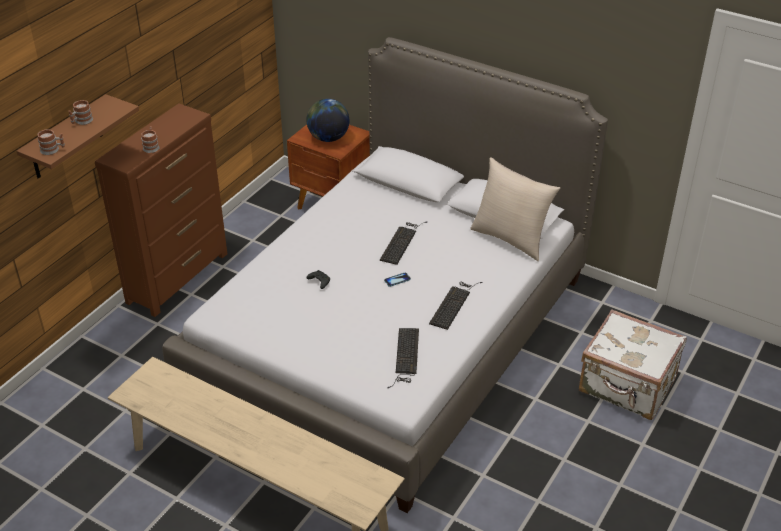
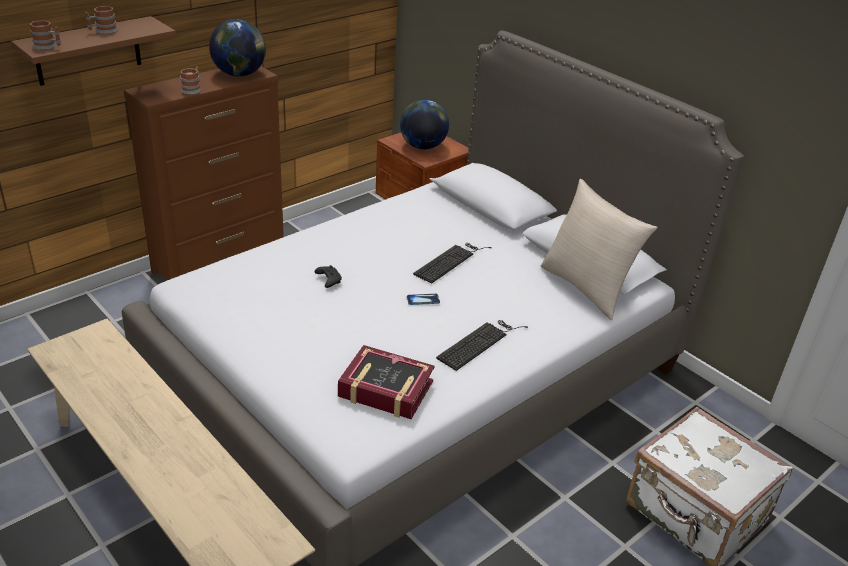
camera: 15 degrees right, 5 degrees down
(178, 120) = (239, 74): none -> globe
(405, 357) = (385, 389): keyboard -> book

